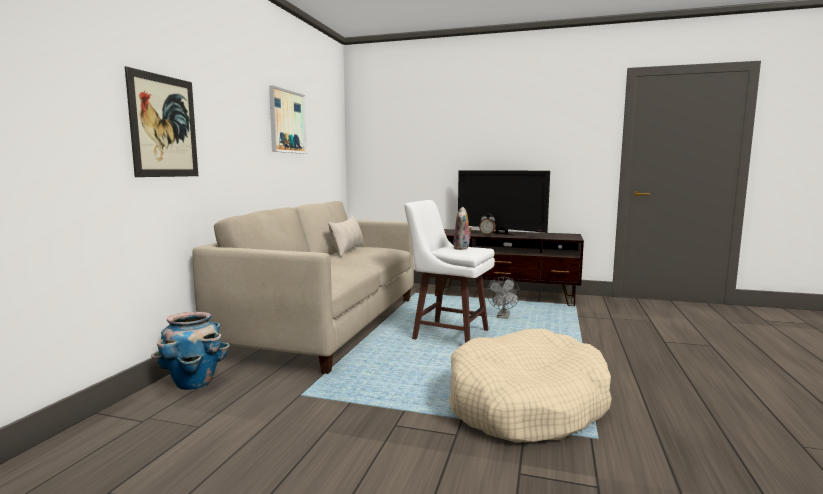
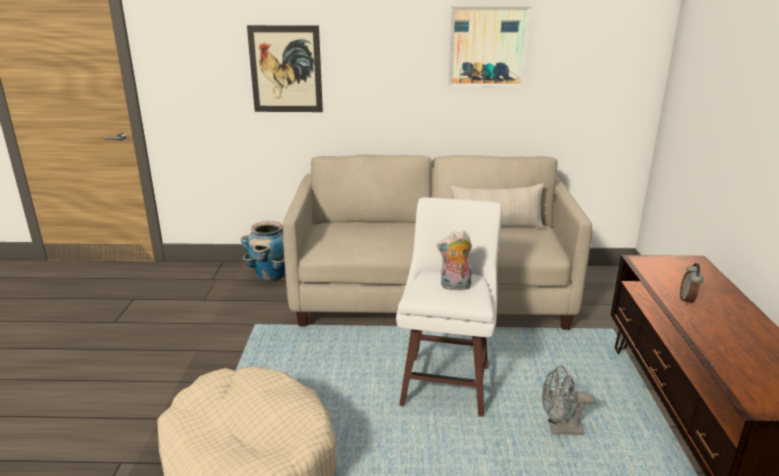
camera: 75 degrees right, 15 degrees up
(500, 233) = (717, 313): television -> none

